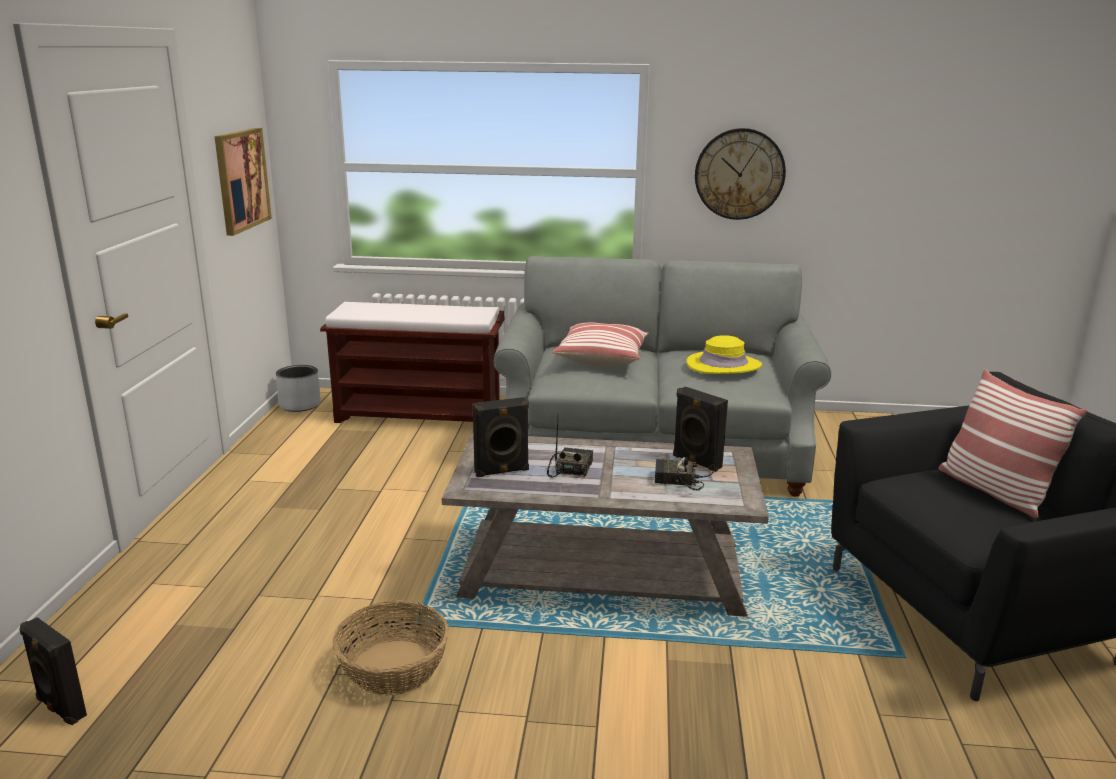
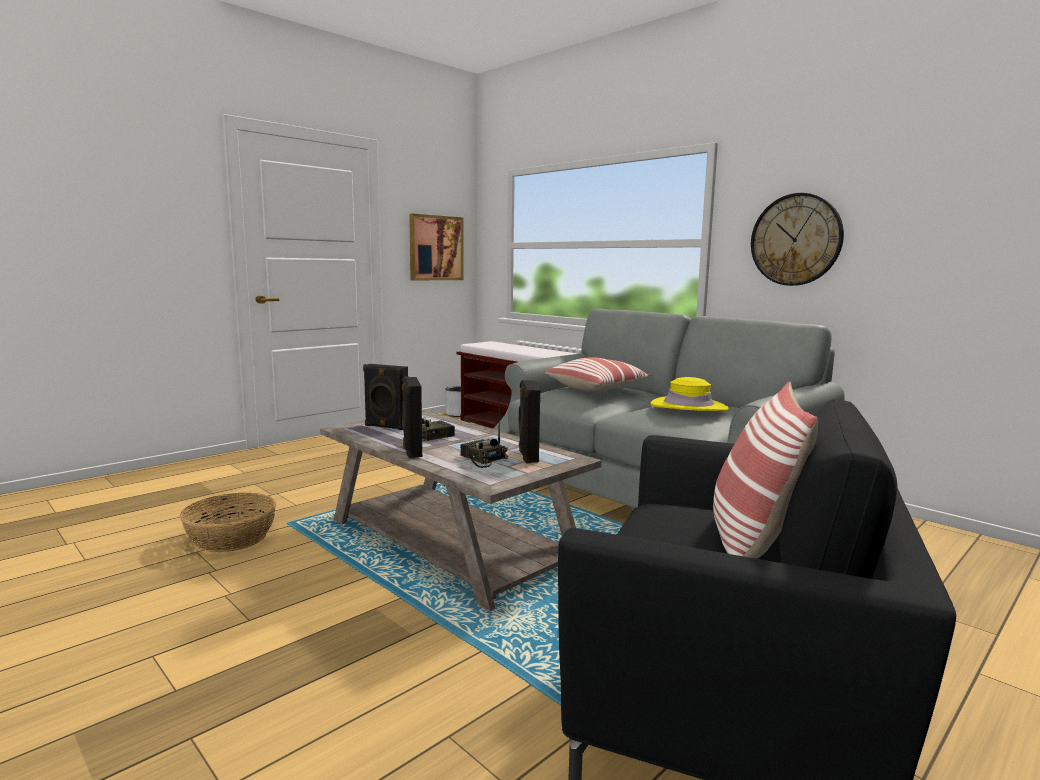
camera: 40 degrees right, 10 degrees down
(60, 708) = (94, 495): black speaker -> black speaker (411, 450)

